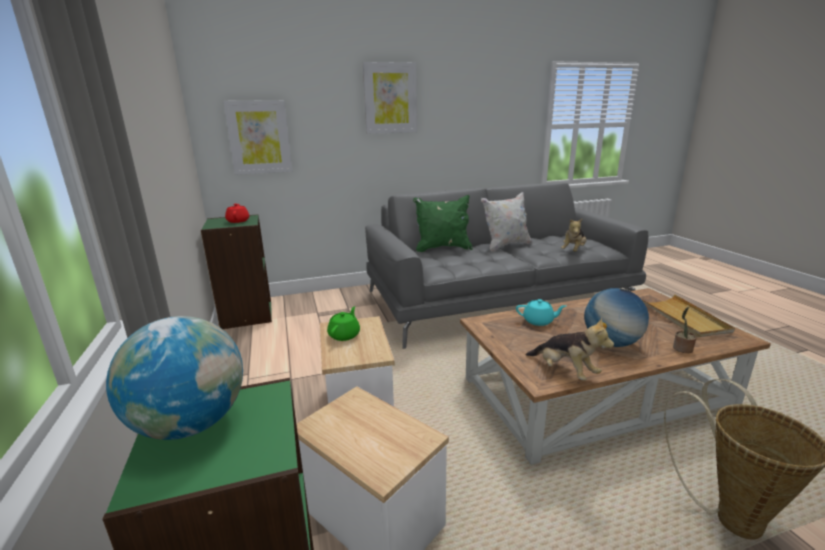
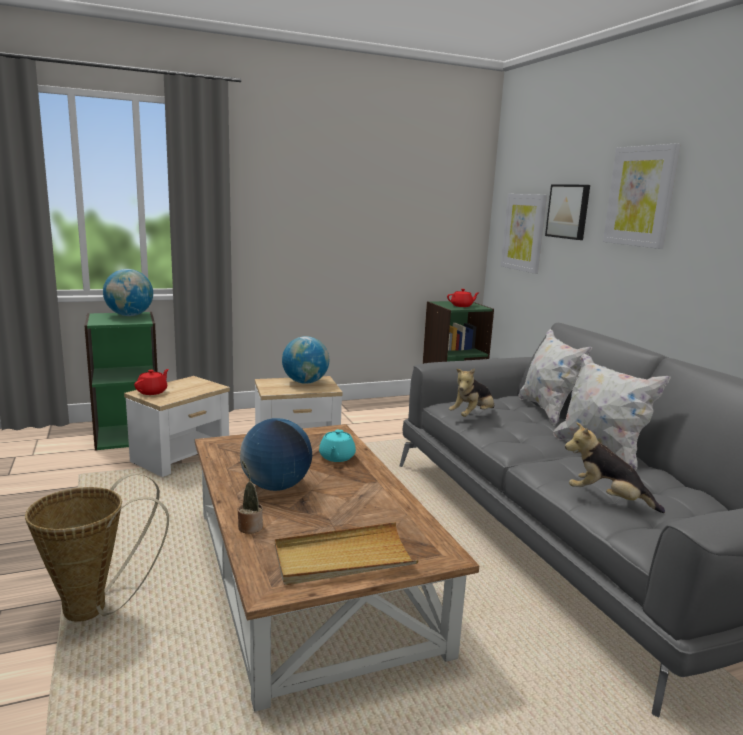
camera: 85 degrees right, 5 degrees down
(318, 113) = (569, 211): none -> picture
(344, 335) = (305, 382): green teapot -> globe
(381, 457) = (152, 392): none -> red teapot
(442, 248) = (547, 410): green pillow -> white pillow
(565, 371) = (226, 454): plush toy -> plush toy (472, 416)

